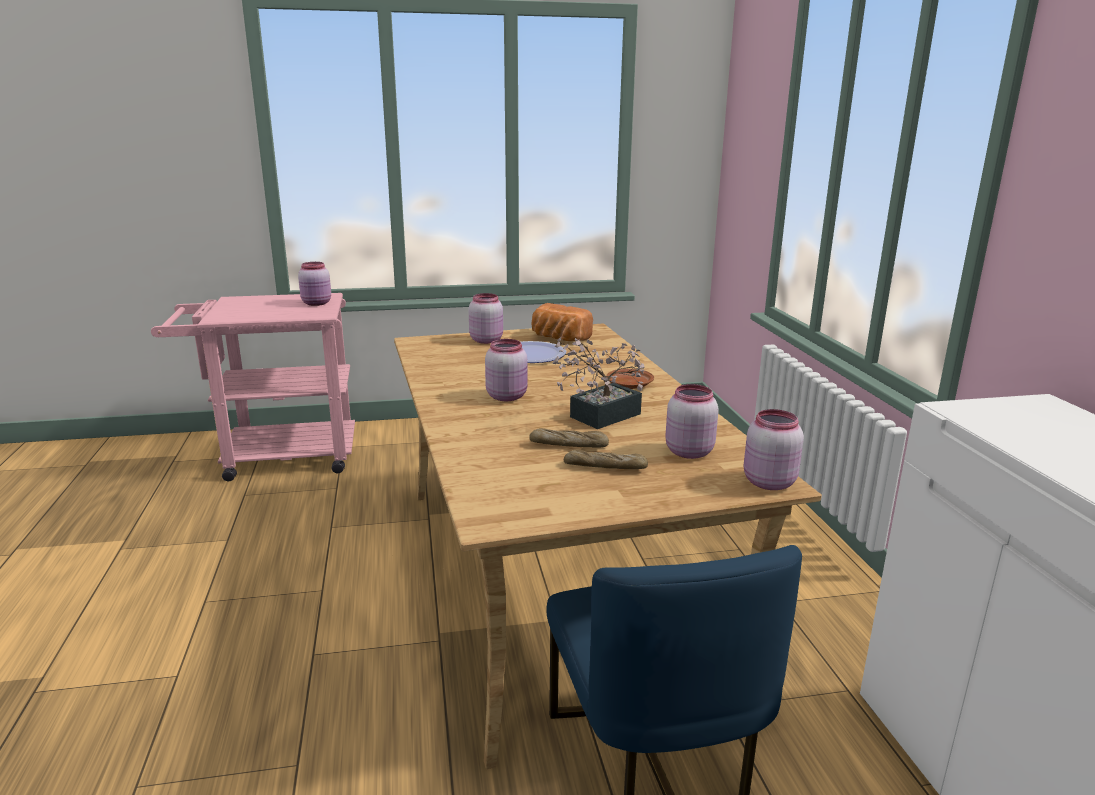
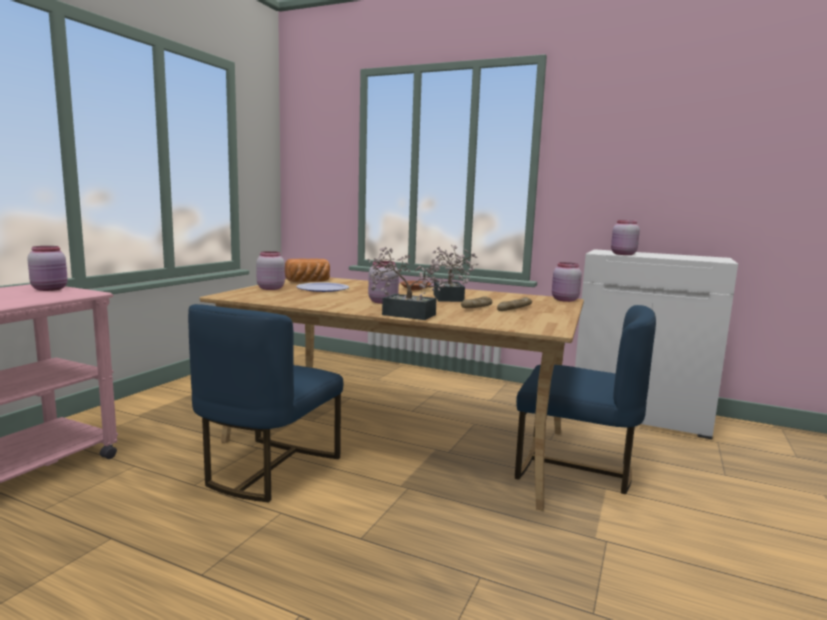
camera: 55 degrees left, 10 degrees down
(392, 545) = (268, 469): none -> blue chair
(451, 423) = (403, 314): none -> potted plant
(687, 451) = (515, 299): pink jar -> pink jar (622, 254)

